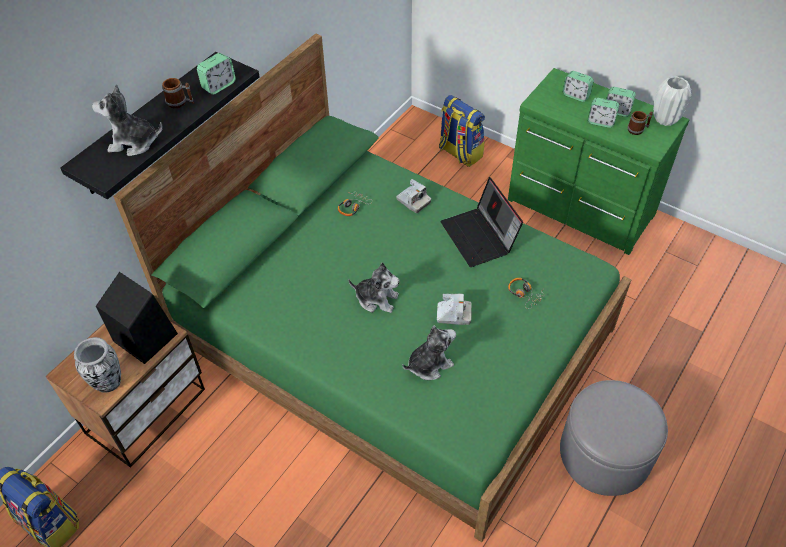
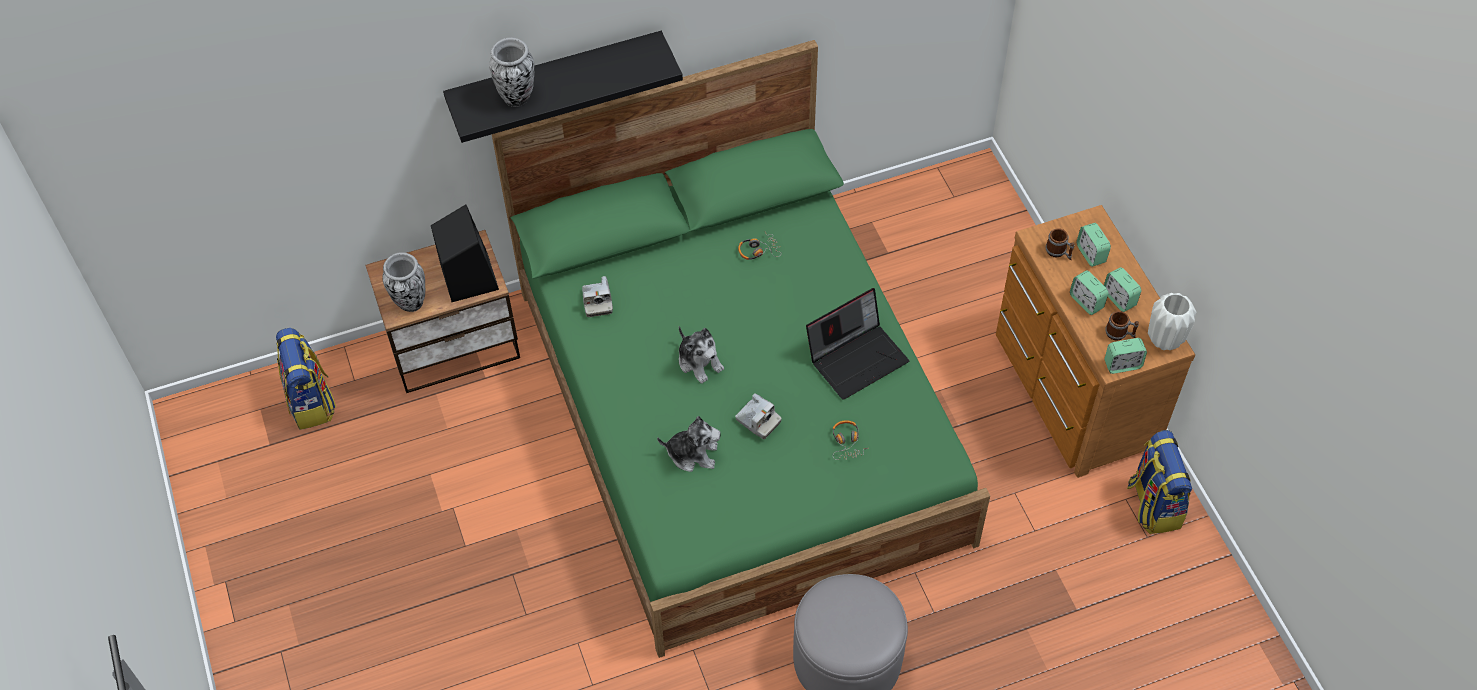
camera: 35 degrees right, 5 degrees up
(133, 143) = (517, 97): plush toy -> vase
(180, 103) = (586, 74): mug -> mug (1059, 252)
(219, 86) = (633, 73): alarm clock -> alarm clock (1122, 364)
(413, 201) = (824, 279): camera -> camera (597, 301)
(459, 153) = (992, 243): backpack -> backpack (1153, 504)
(480, 237) = (857, 357): laptop -> laptop turned 135 degrees counterclockwise
(580, 209) = (1071, 392): green dresser -> brown dresser

